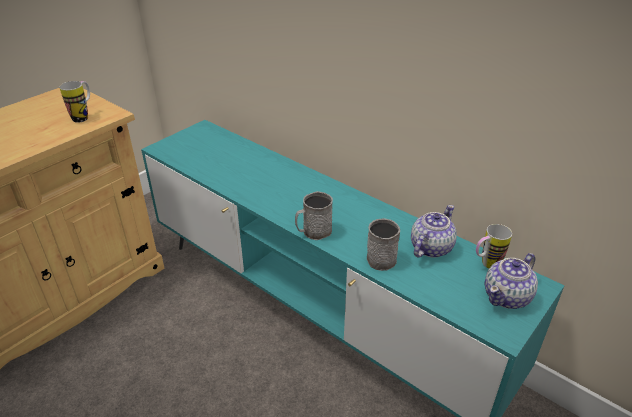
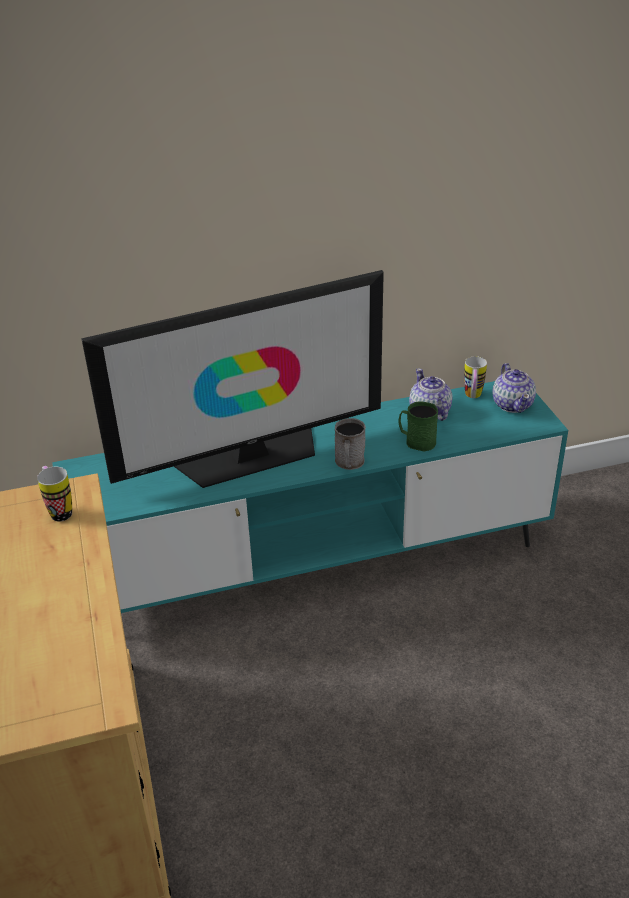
camera: 55 degrees left, 0 degrees up
(276, 184) = (251, 457): none -> television
(380, 256) = (416, 441): grey mug -> green mug

